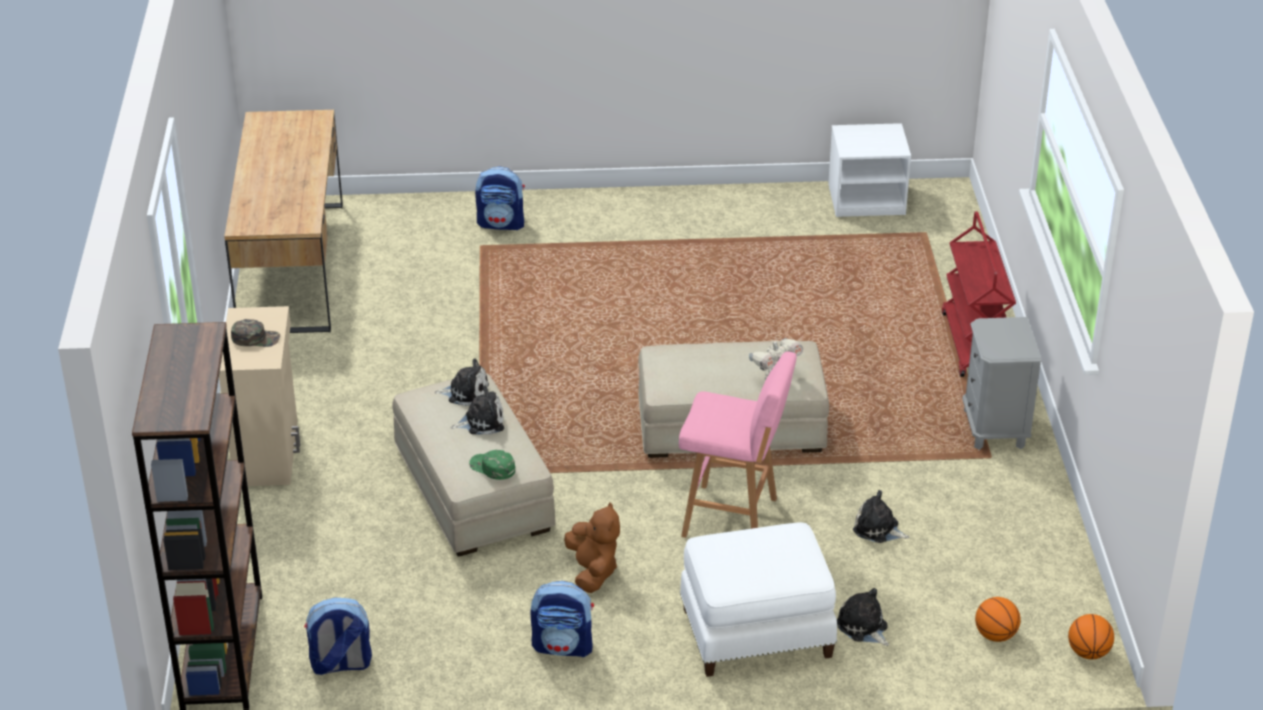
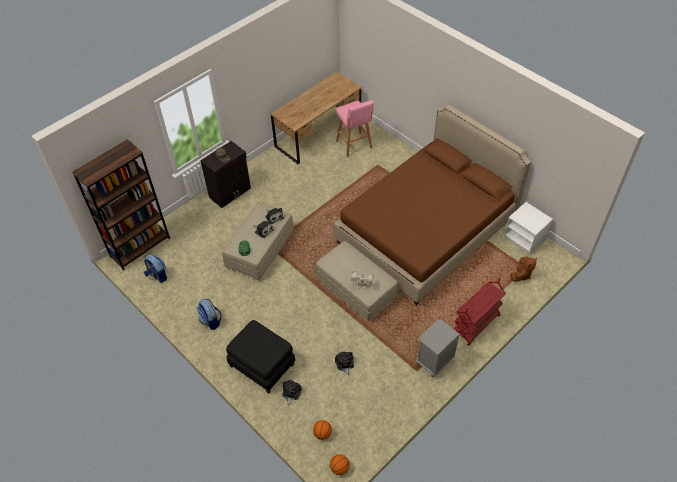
camera: 50 degrees right, 15 degrees up
(268, 452) = (230, 193): beige cabinet -> black cabinet
(501, 224) = (395, 161): backpack -> none
(593, 571) = (251, 304): brown plush toy -> brown plush toy (521, 275)
(710, 282) = (426, 230): none -> brown bed
(733, 518) = (311, 321): pink stool -> pink stool (354, 145)
(756, 631) = (262, 364): white ottoman -> black ottoman

